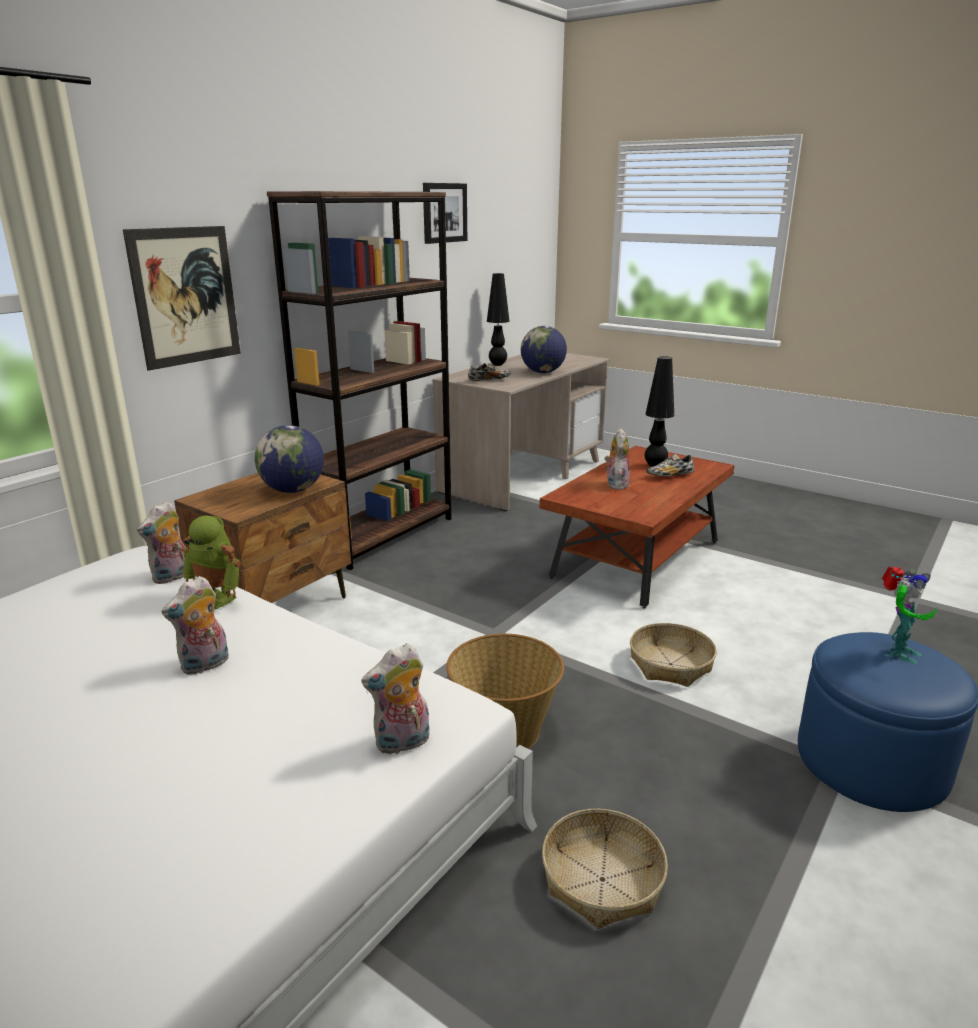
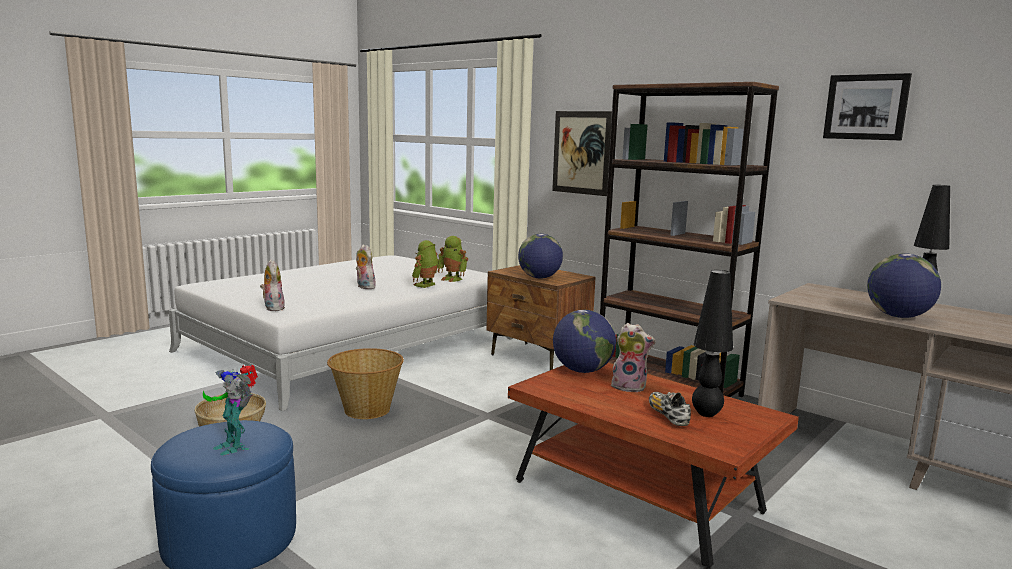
camera: 95 degrees right, 10 degrees down
(172, 577) = (452, 279): plush toy -> toy robot
(489, 380) = (820, 296): shoe -> none
(586, 499) = (582, 371): none -> globe
(670, 664) = (415, 477): basket -> none

